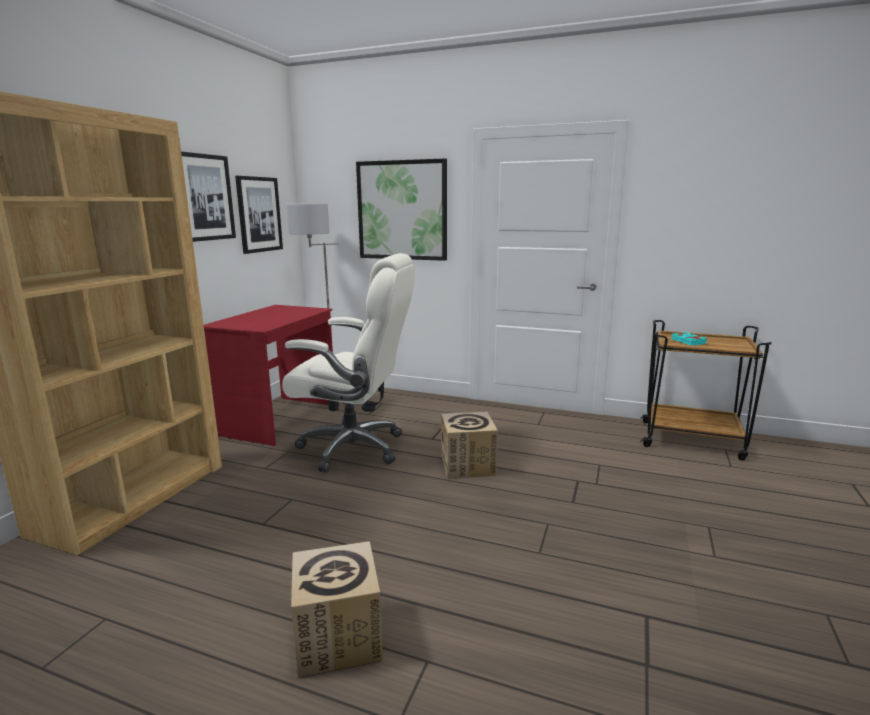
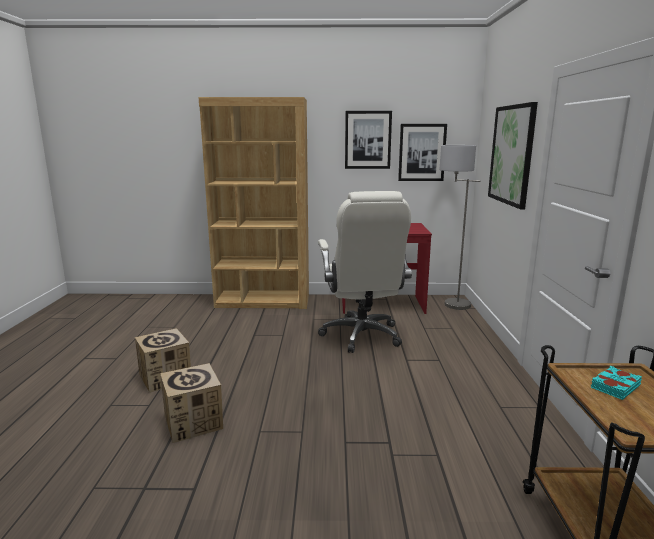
camera: 70 degrees right, 0 degrees up
(467, 465) = (372, 382): cardboard box -> cardboard box (193, 422)

